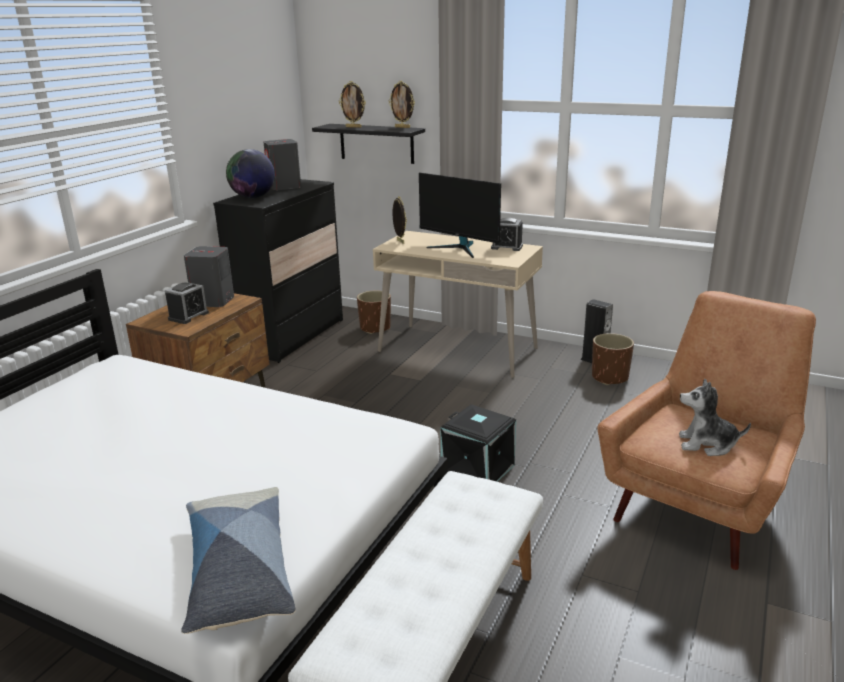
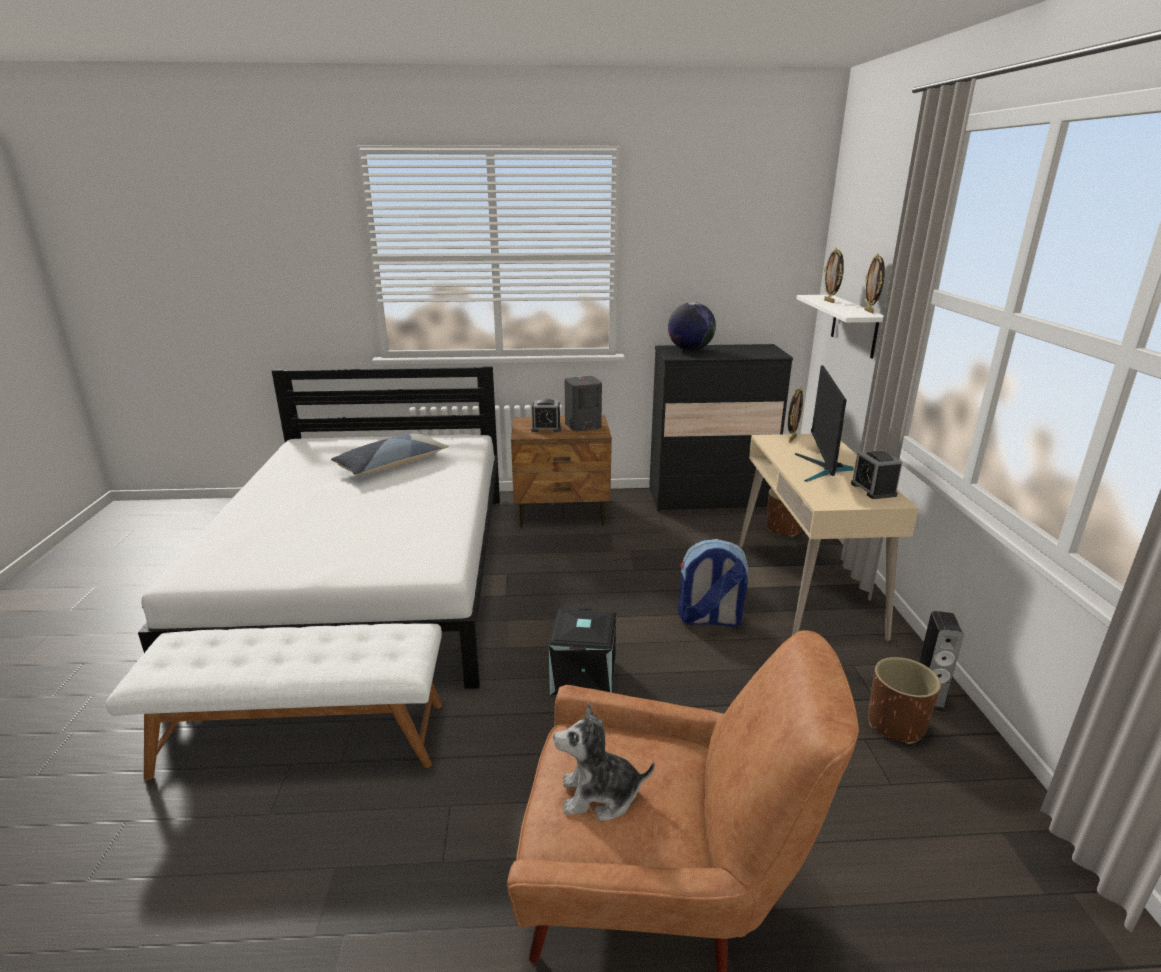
camera: 60 degrees right, 0 degrees up
(238, 570) = (224, 566): pillow -> pillow (391, 464)
(284, 187) = (740, 349): grey speaker -> none
(376, 143) = (854, 326): black shelf -> white shelf
(456, 395) = (709, 619): none -> backpack
(706, 444) = (599, 795): plush toy -> plush toy turned 75 degrees counterclockwise

